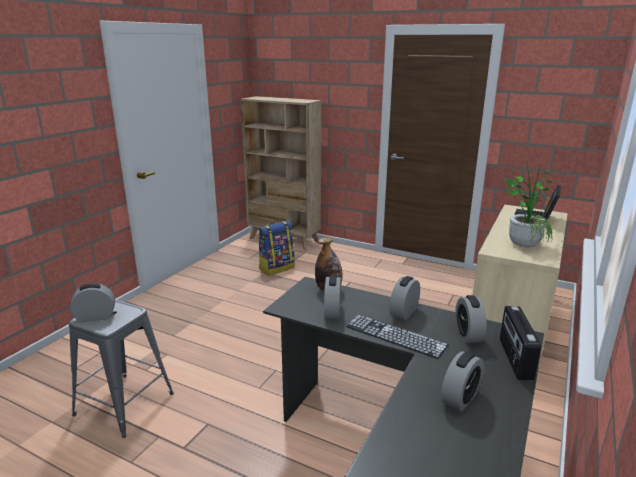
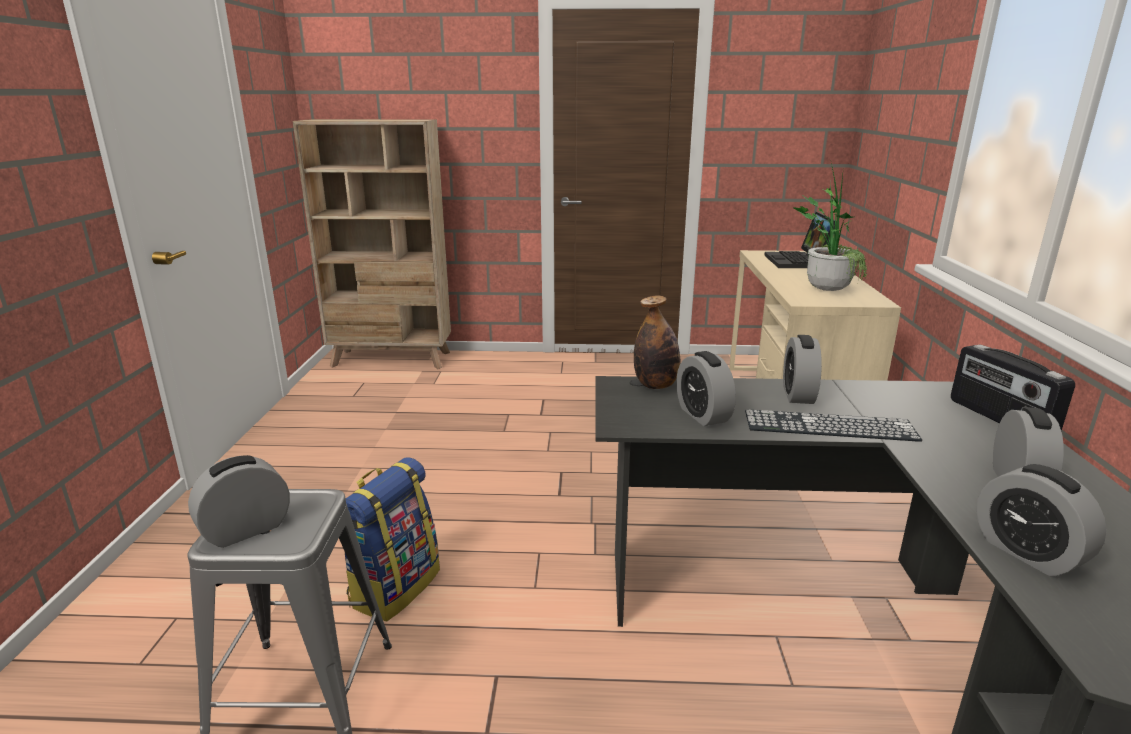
camera: 25 degrees left, 0 degrees up
(276, 268) = (413, 401): backpack -> backpack (394, 587)
(468, 335) = (910, 403): alarm clock -> alarm clock (1027, 552)

